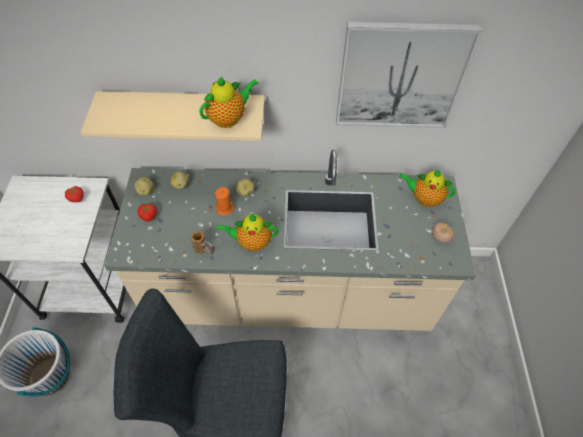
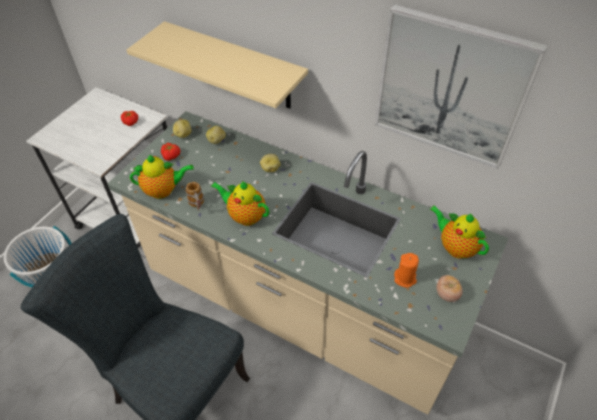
camera: 30 degrees right, 5 degrees down
(225, 208) = (241, 176): orange candle -> orange candle (405, 278)
(229, 118) = (258, 78): teapot -> teapot (164, 190)

